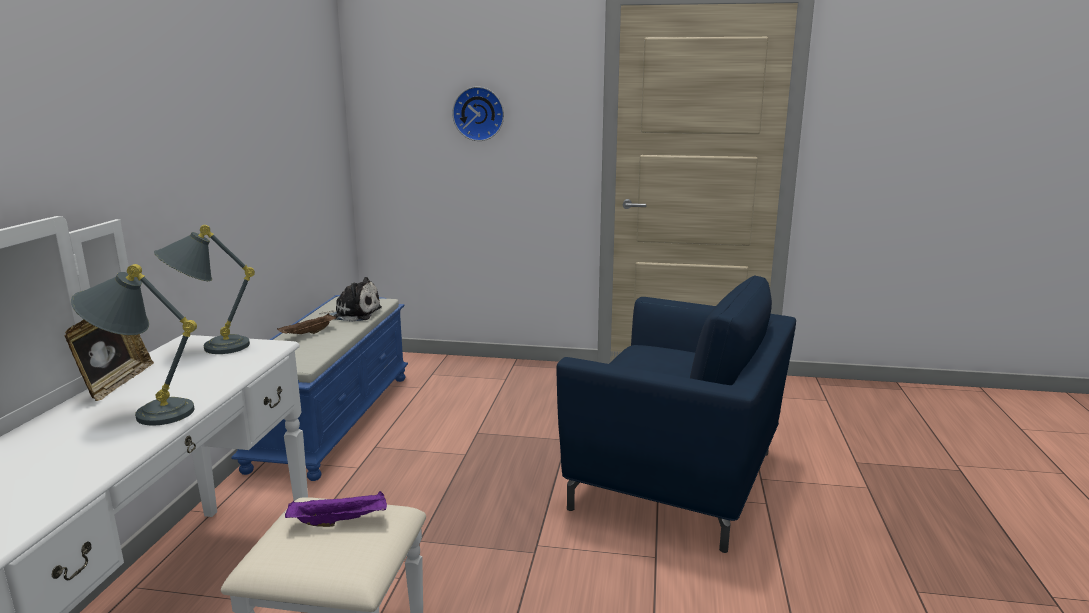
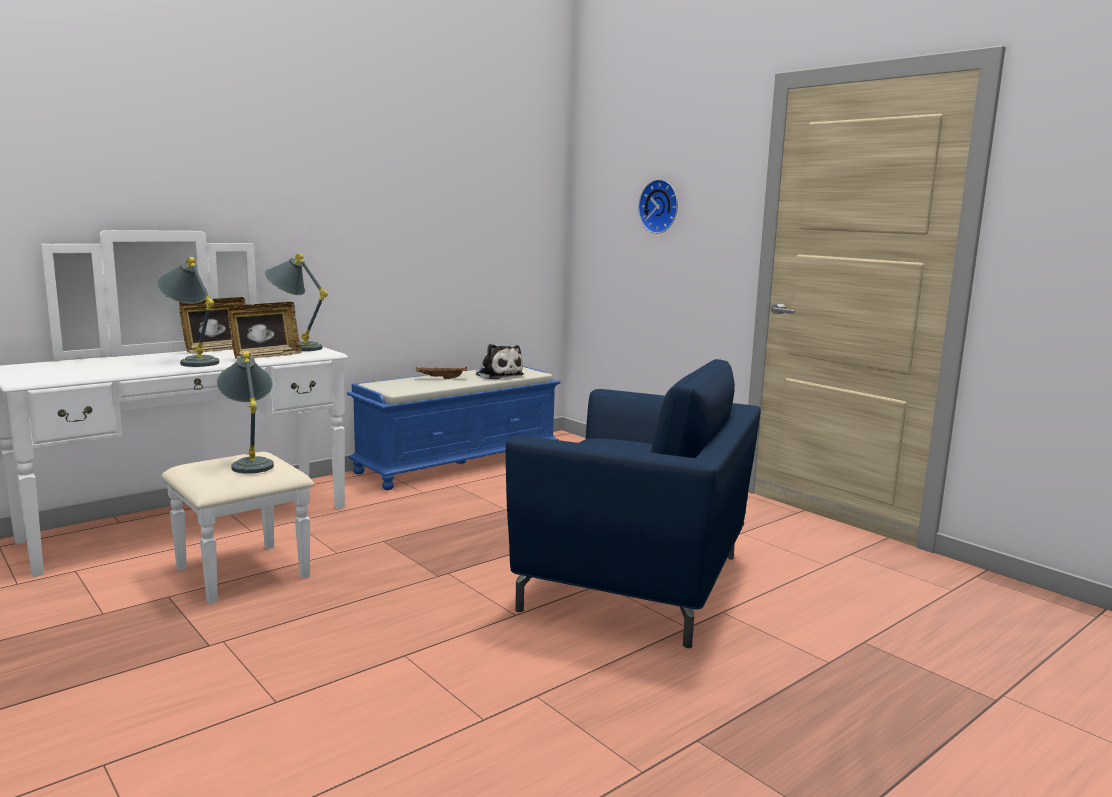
camera: 40 degrees right, 5 degrees down
(215, 373) = (265, 356): none -> picture frame
(340, 521) = (251, 463): purple tray -> grey table lamp
(678, 481) = (637, 583): blue armchair -> blue armchair turned 45 degrees counterclockwise

